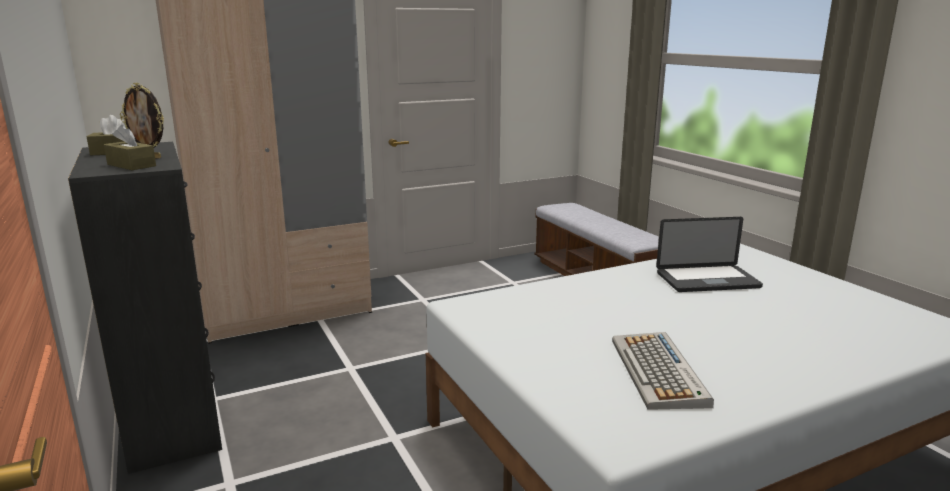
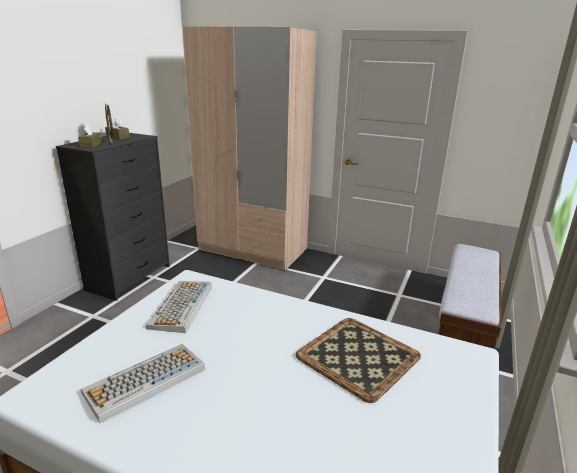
camera: 50 degrees right, 5 degrees up
(524, 323) = (182, 307): none -> keyboard
(707, 280) = (359, 356): laptop -> tray

